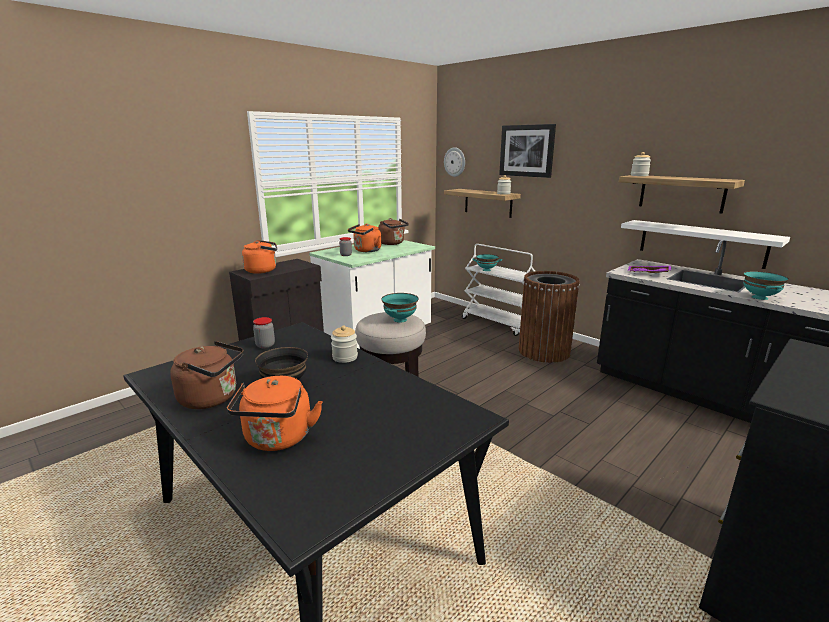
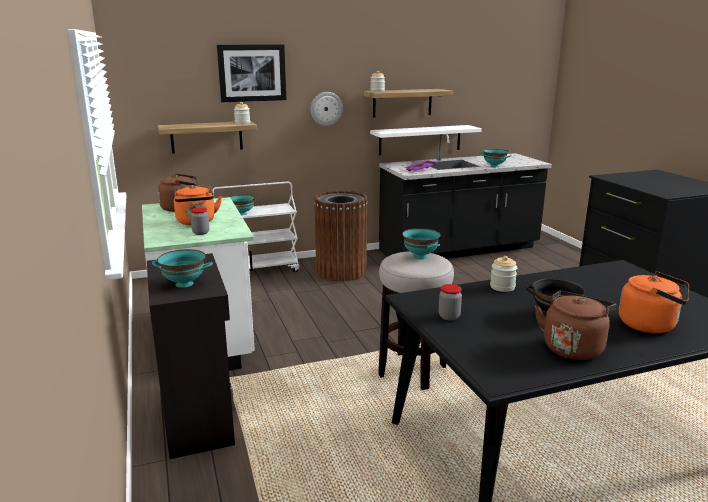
camera: 65 degrees left, 0 degrees up
(263, 270) = (184, 284): orange kettle -> turquoise bowl
(455, 162) = (143, 91): wall clock -> wall clock (326, 108)

